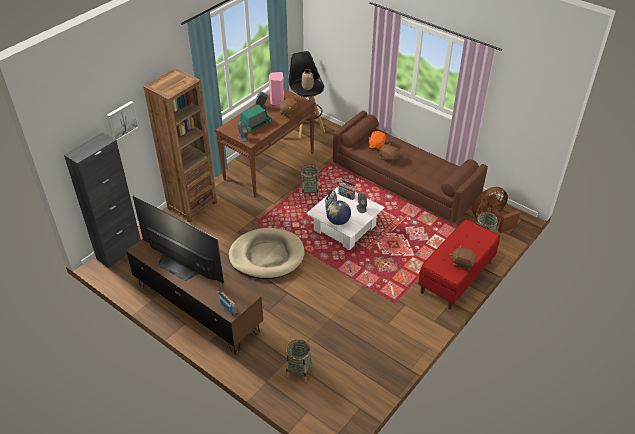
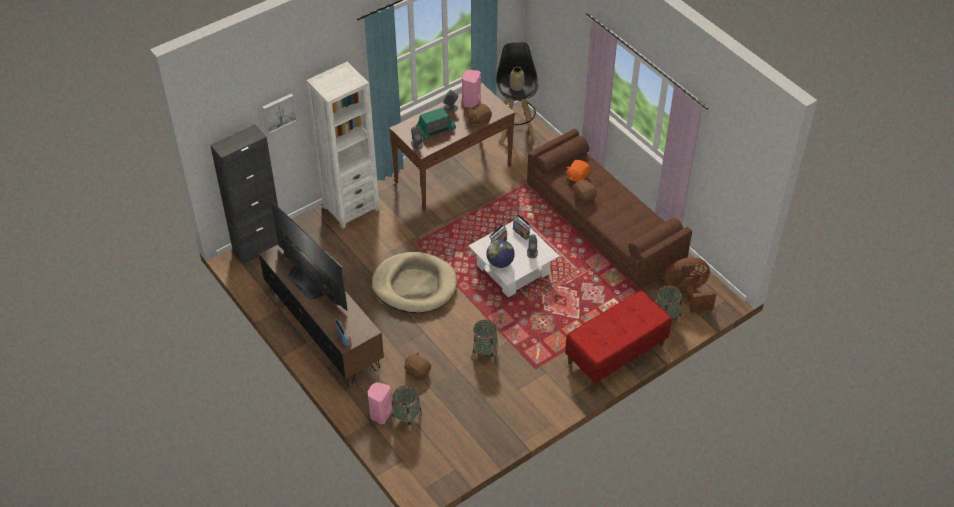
camera: 15 degrees right, 5 degrees up
(192, 205) = (351, 208): brown bookcase -> white bookcase
(273, 373) = (380, 414): none -> pink speaker
(310, 192) = (488, 217): basket -> basket (485, 352)
(462, 263) = (613, 341): brown plush toy -> brown plush toy (417, 371)

